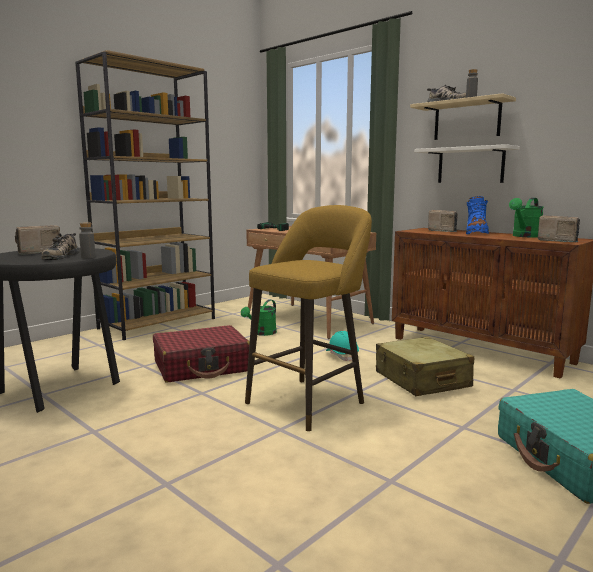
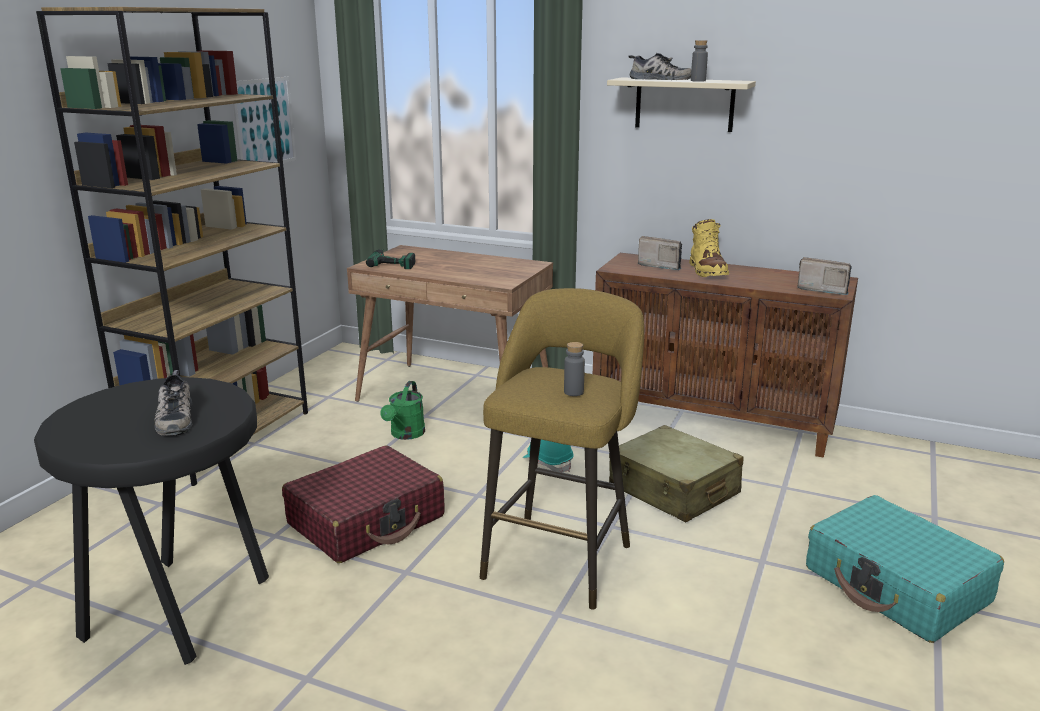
camera: 20 degrees left, 10 degrees up
(36, 252) = (112, 409): radio -> none
(88, 257) = (229, 416): grey bottle -> grey bottle (573, 392)
(218, 149) = (264, 123): none -> picture
(470, 165) = (689, 169): white shelf -> none
(476, 233) = (707, 271): blue boot -> yellow boot
(525, 236) = (772, 276): green watering can -> none

